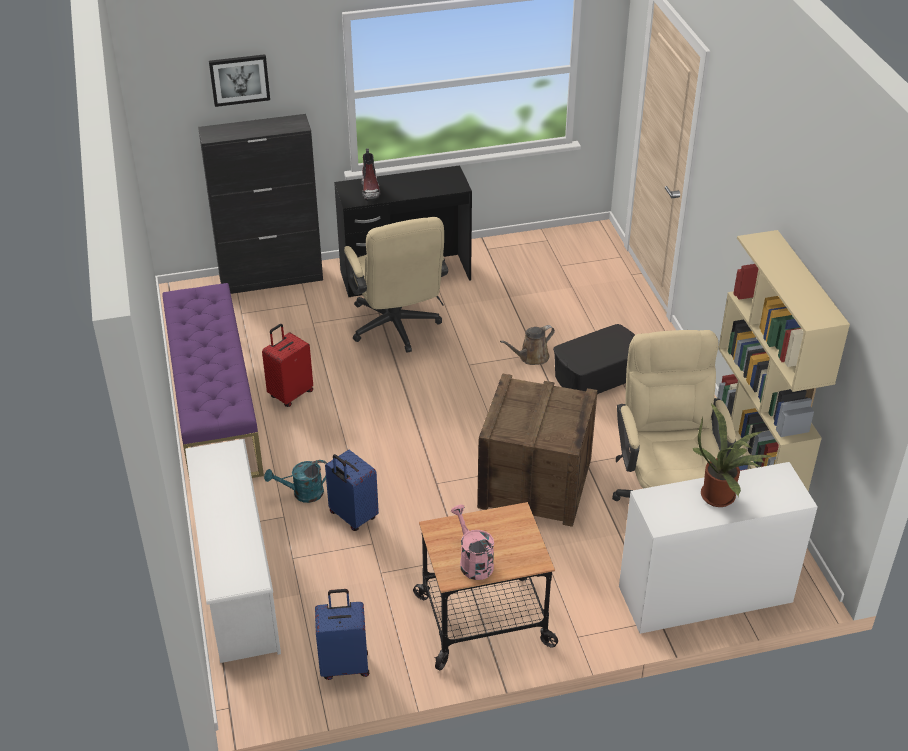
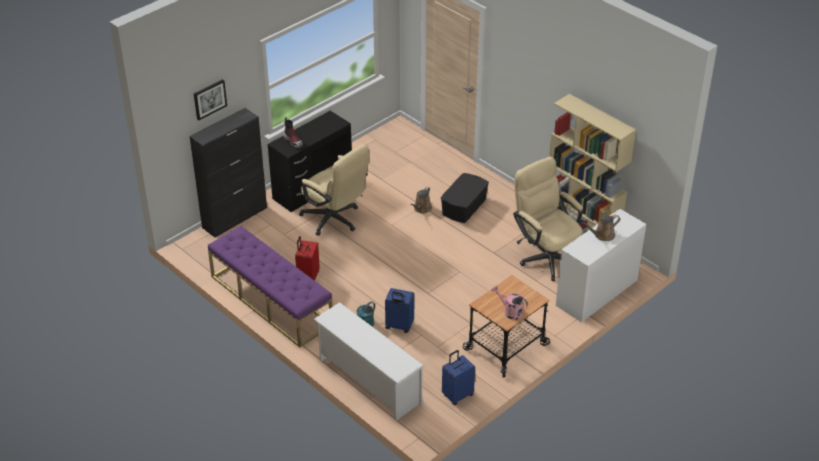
camera: 30 degrees left, 0 degrees up
(535, 483) = (477, 273): crate -> none
(721, 496) = (602, 235): potted plant -> brown watering can

